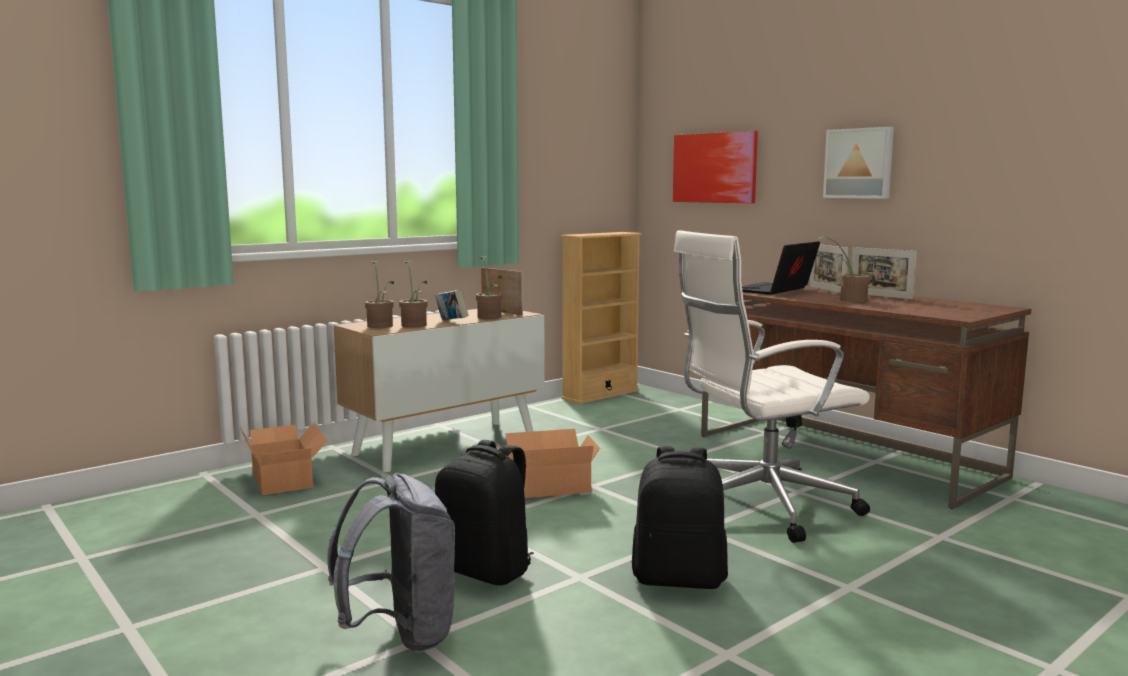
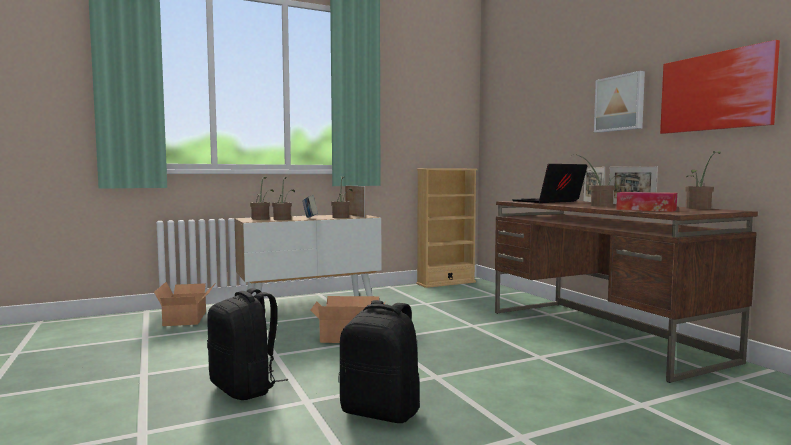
camera: 15 degrees right, 5 degrees down
(401, 635) = (135, 427): grey backpack -> none
(714, 168) = (525, 119): picture -> picture (715, 91)
(761, 506) = (498, 364): white office chair -> none
(918, 310) = (646, 209): none -> tissue box
(966, 304) = (699, 208): none -> potted plant

